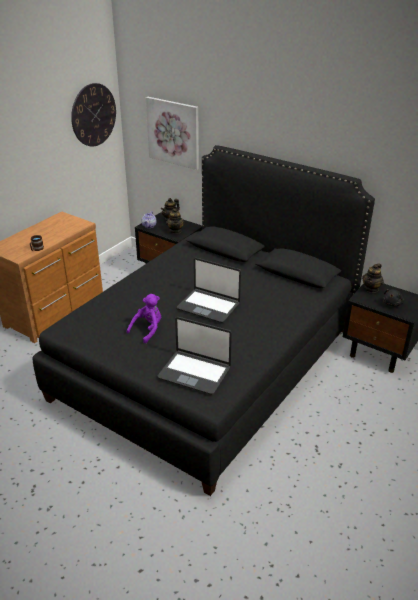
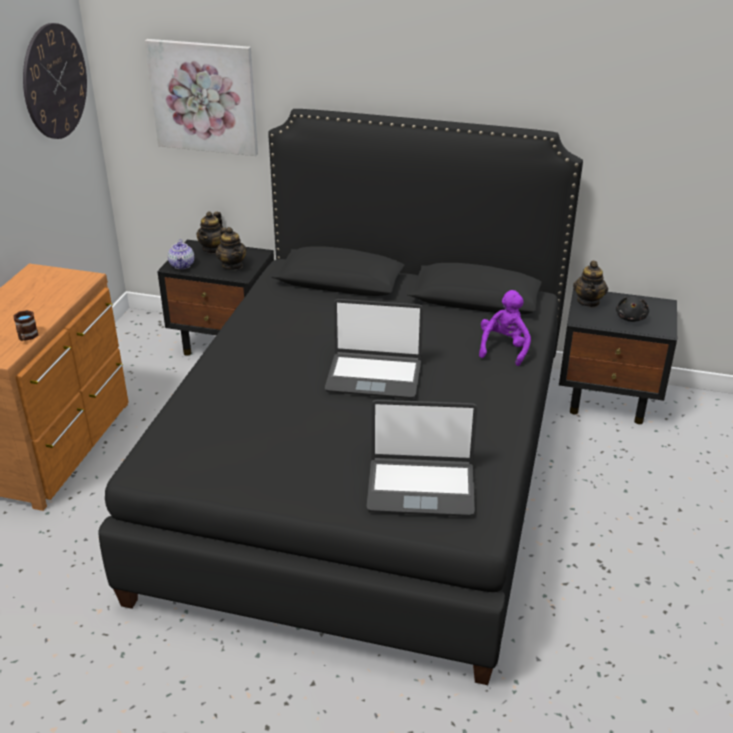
camera: 20 degrees left, 0 degrees up
(148, 330) = (299, 436): purple plush toy -> purple plush toy (504, 348)

